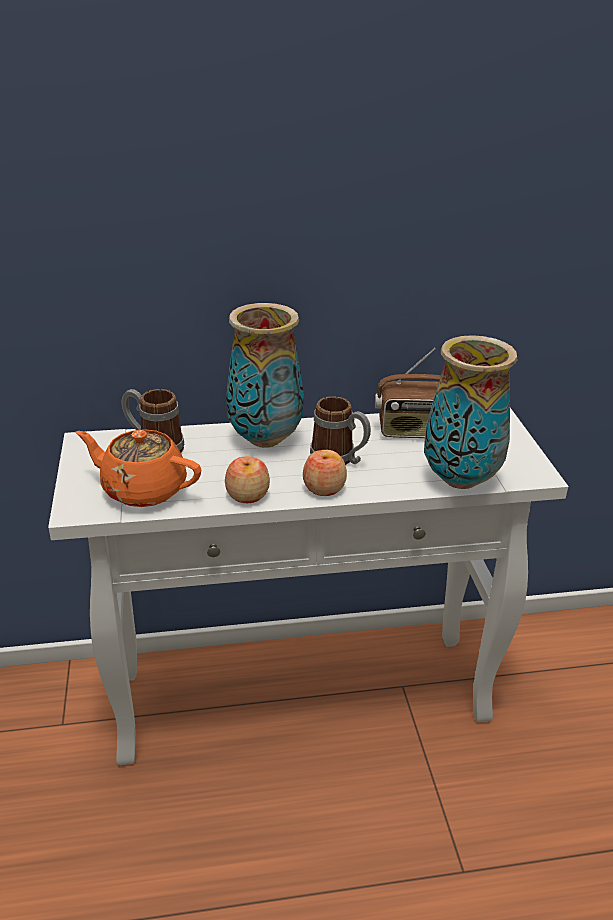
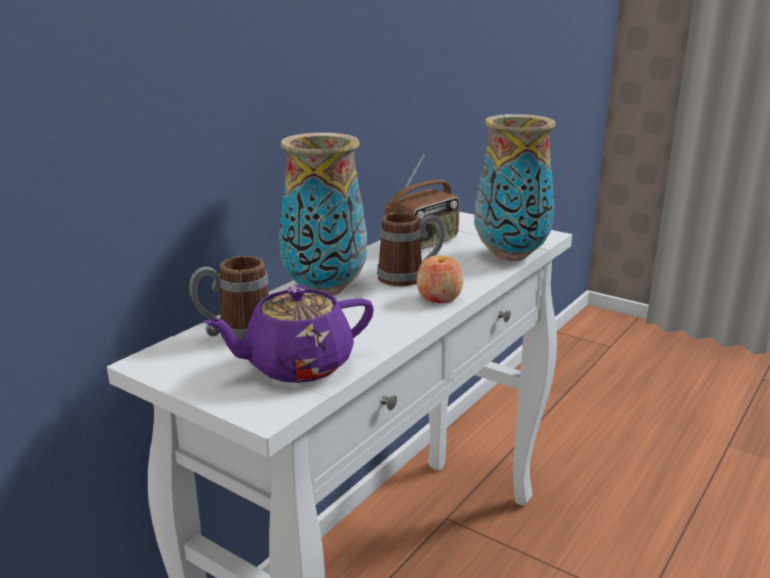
camera: 45 degrees left, 10 degrees down
(143, 489) = (297, 365): orange teapot -> purple teapot
(247, 495) = (394, 327): apple -> none

